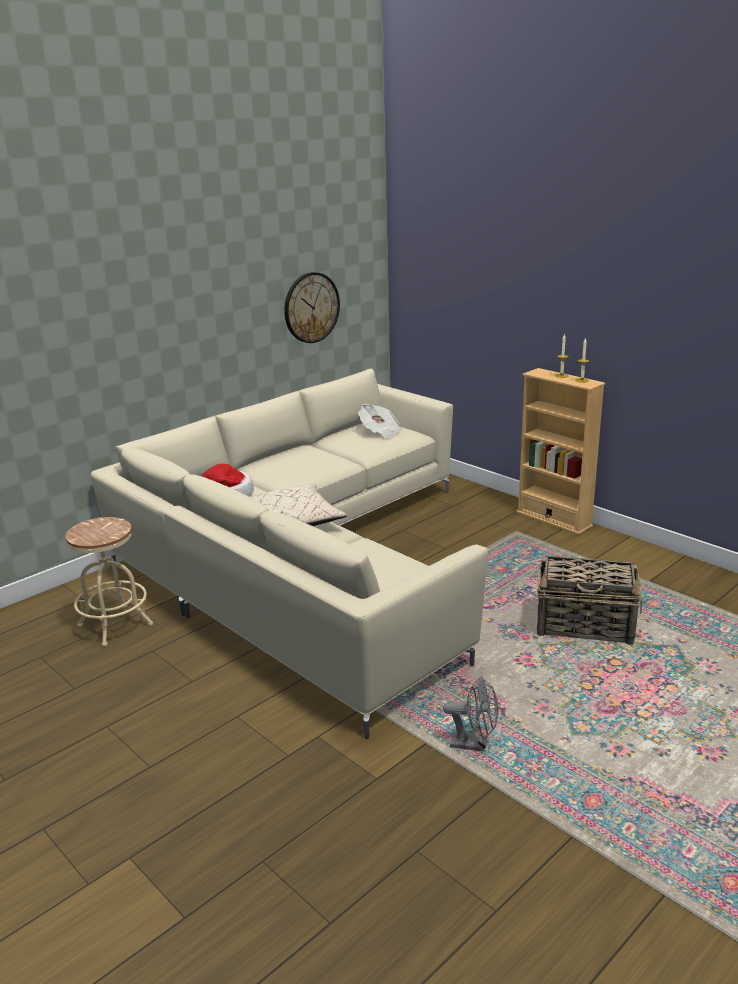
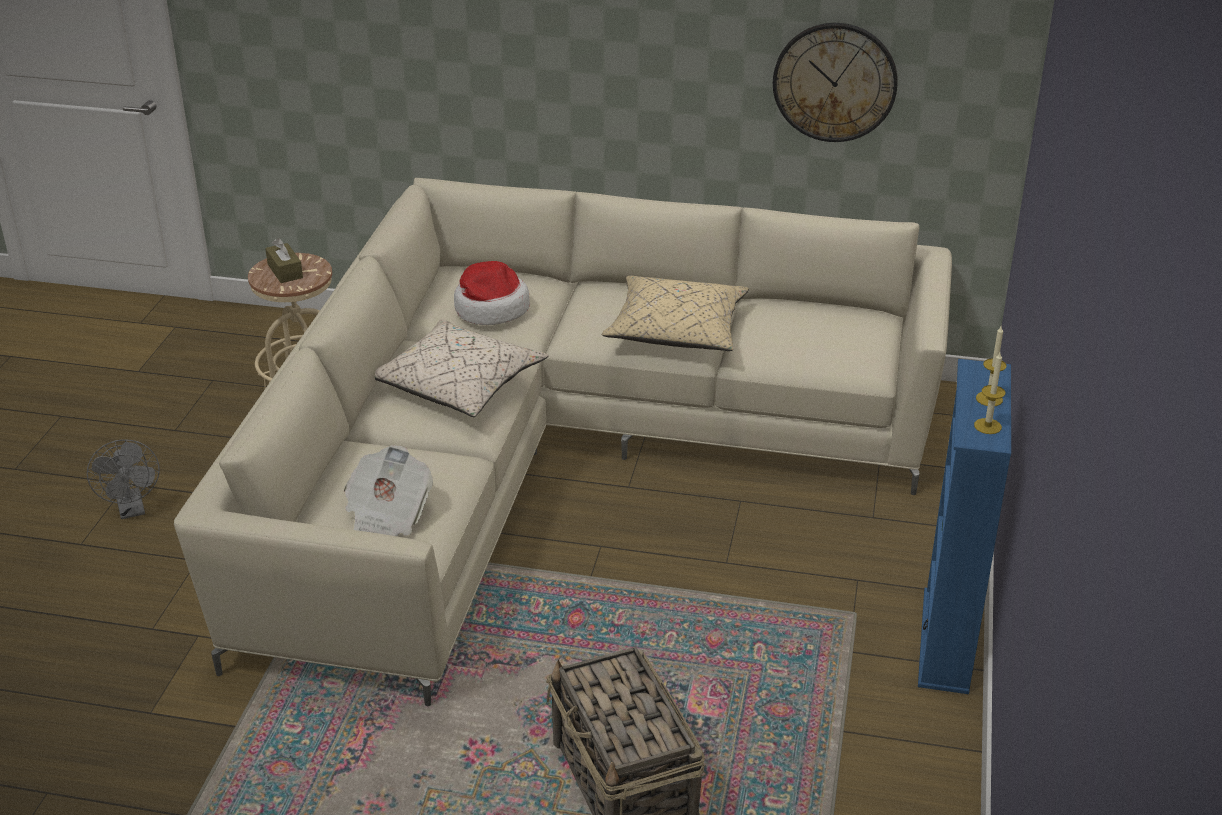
camera: 55 degrees right, 10 degrees up
(94, 531) = (285, 271): none -> brown tissue box
(323, 460) = (676, 330): none -> beige pillow
(380, 432) = (833, 335): newspaper -> newspaper (387, 515)
(474, 744) = (260, 769): grey fan -> grey fan (132, 510)
(554, 519) = (946, 640): beige bookcase -> blue bookcase

